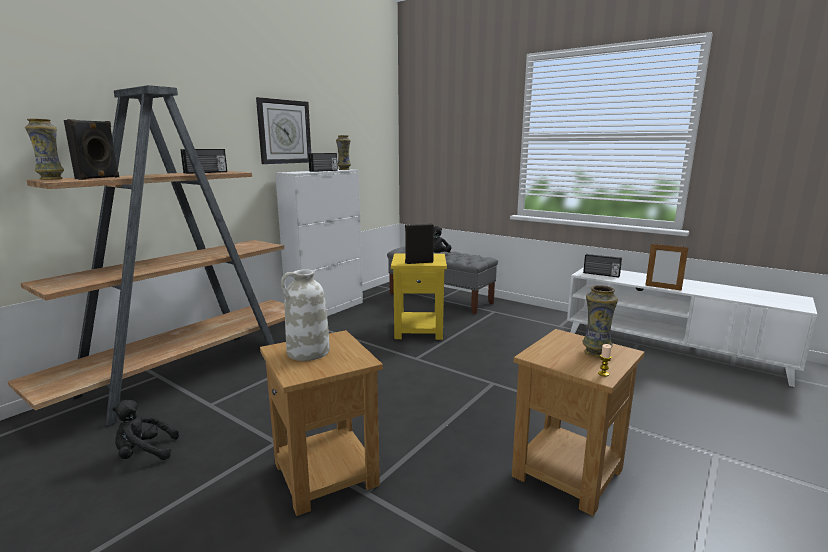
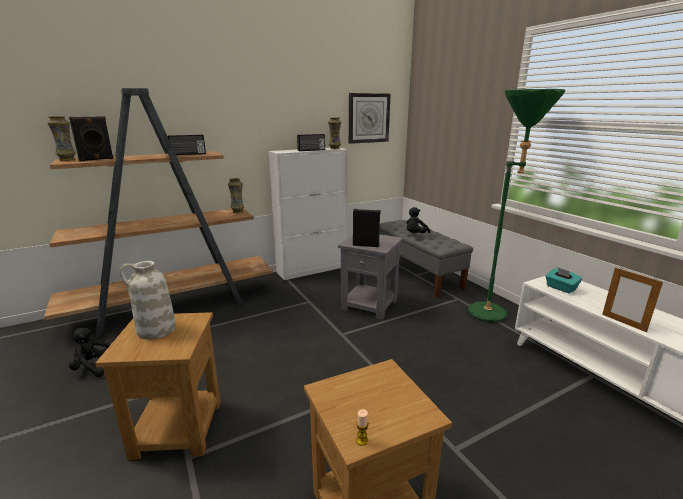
camera: 25 degrees right, 5 degrees up
(284, 132) = (279, 115): wall clock -> wall clock (368, 118)
(419, 330) = (370, 305): yellow side table -> grey side table
(533, 316) = (495, 312): none -> green floor lamp
(595, 353) = (391, 406): vase -> vase (238, 211)
(601, 274) = (560, 288): radio -> turquoise tissue box

